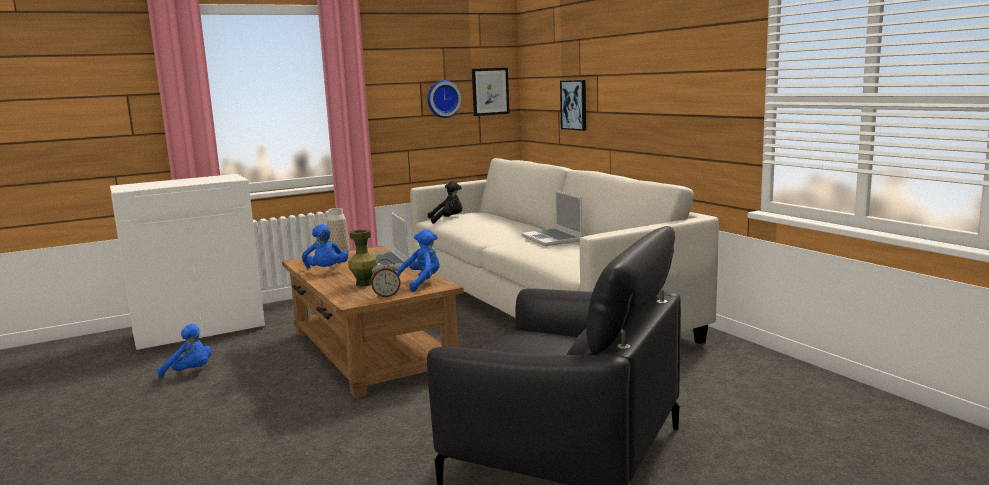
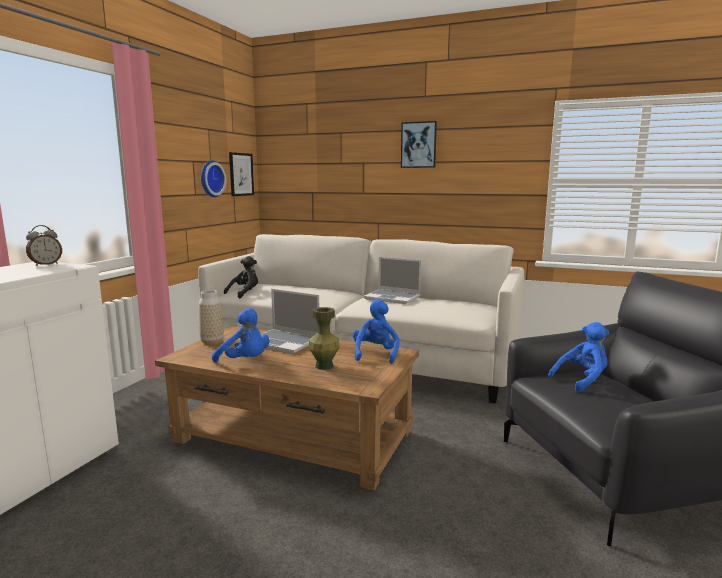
camera: 40 degrees left, 0 degrees up
(190, 372) = (113, 538): blue plush toy -> blue plush toy (582, 380)
(386, 296) = (380, 373): alarm clock -> alarm clock (46, 264)
(574, 105) = (335, 187): picture -> picture (418, 145)

